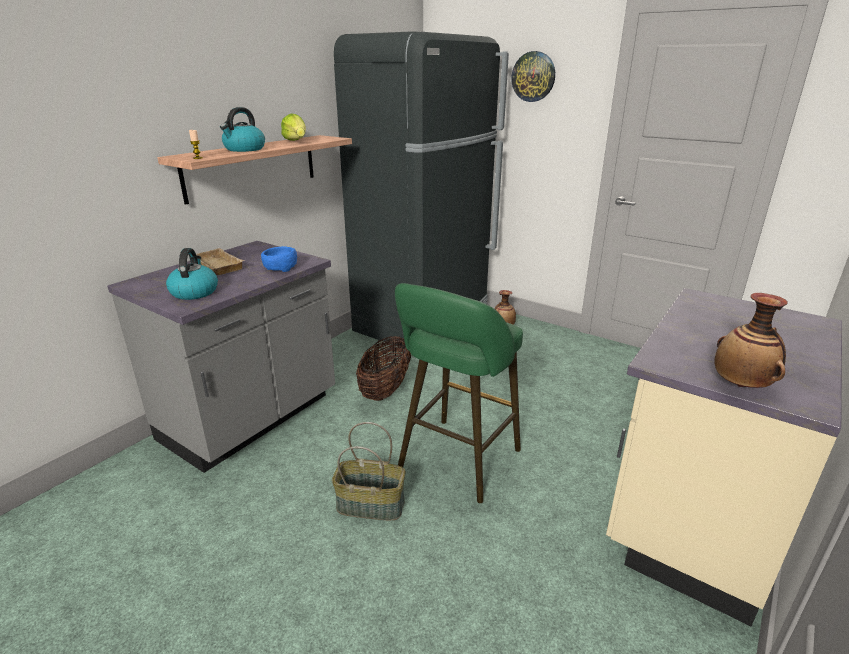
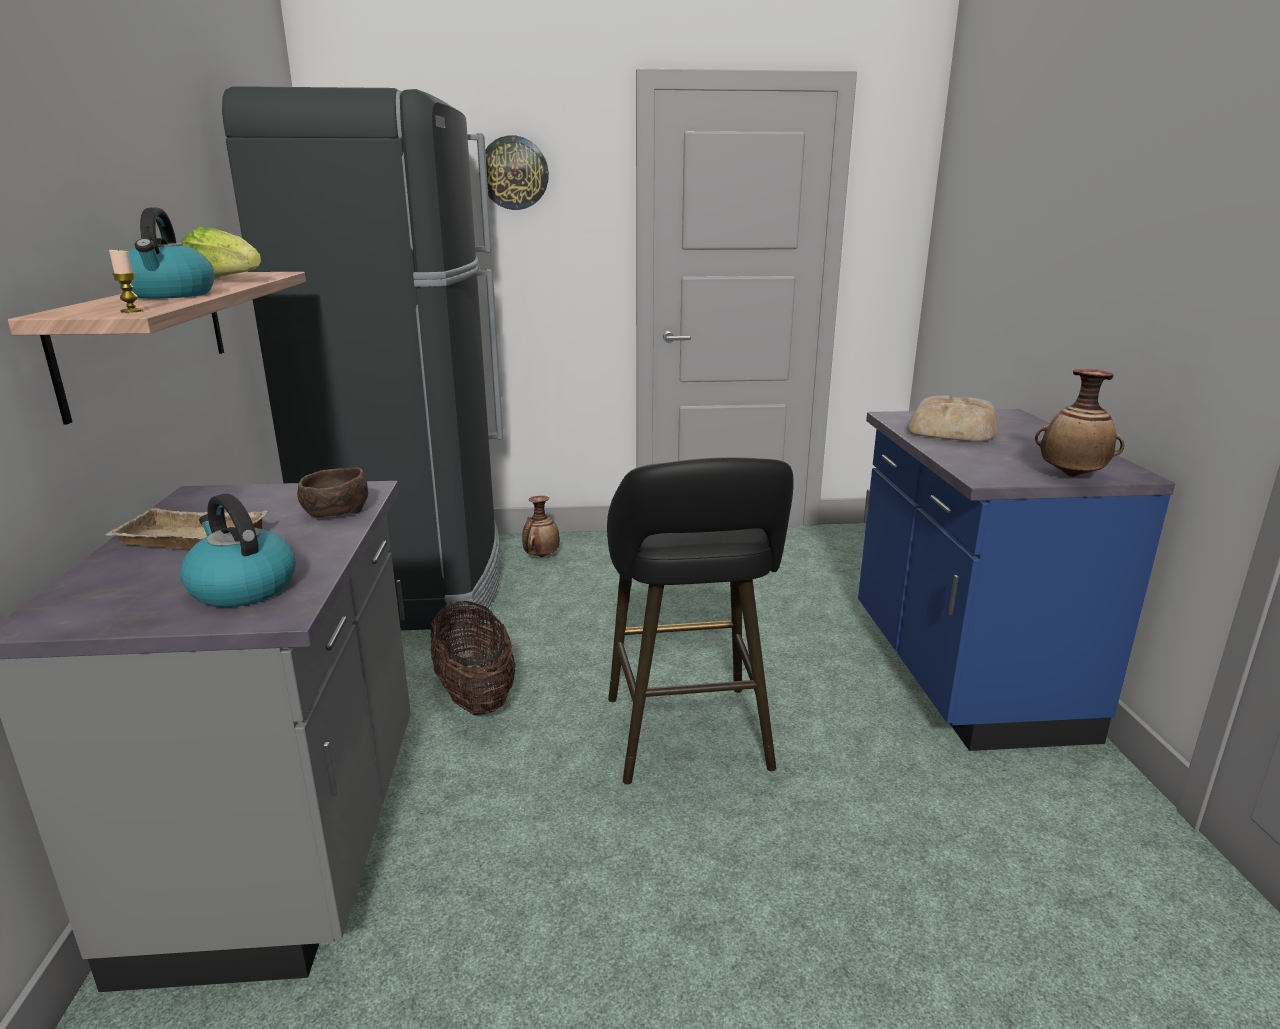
camera: 40 degrees left, 5 degrees down
(280, 268) = (334, 512): blue bowl -> brown bowl
(371, 504) = (652, 850): basket -> none
(456, 462) = (689, 739): green stool -> black stool
(690, 518) = (960, 676): beige counter -> blue counter
(725, 319) = (953, 429): none -> bread

